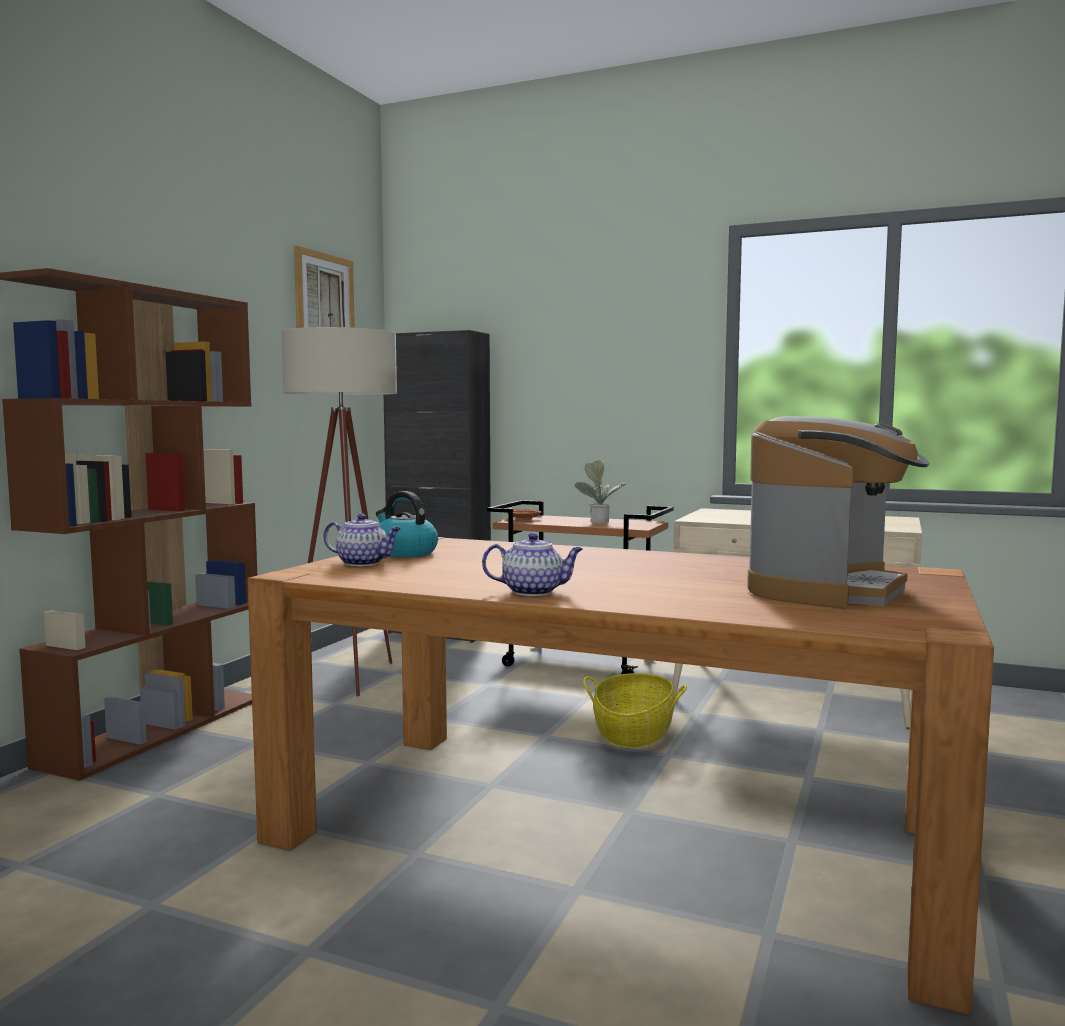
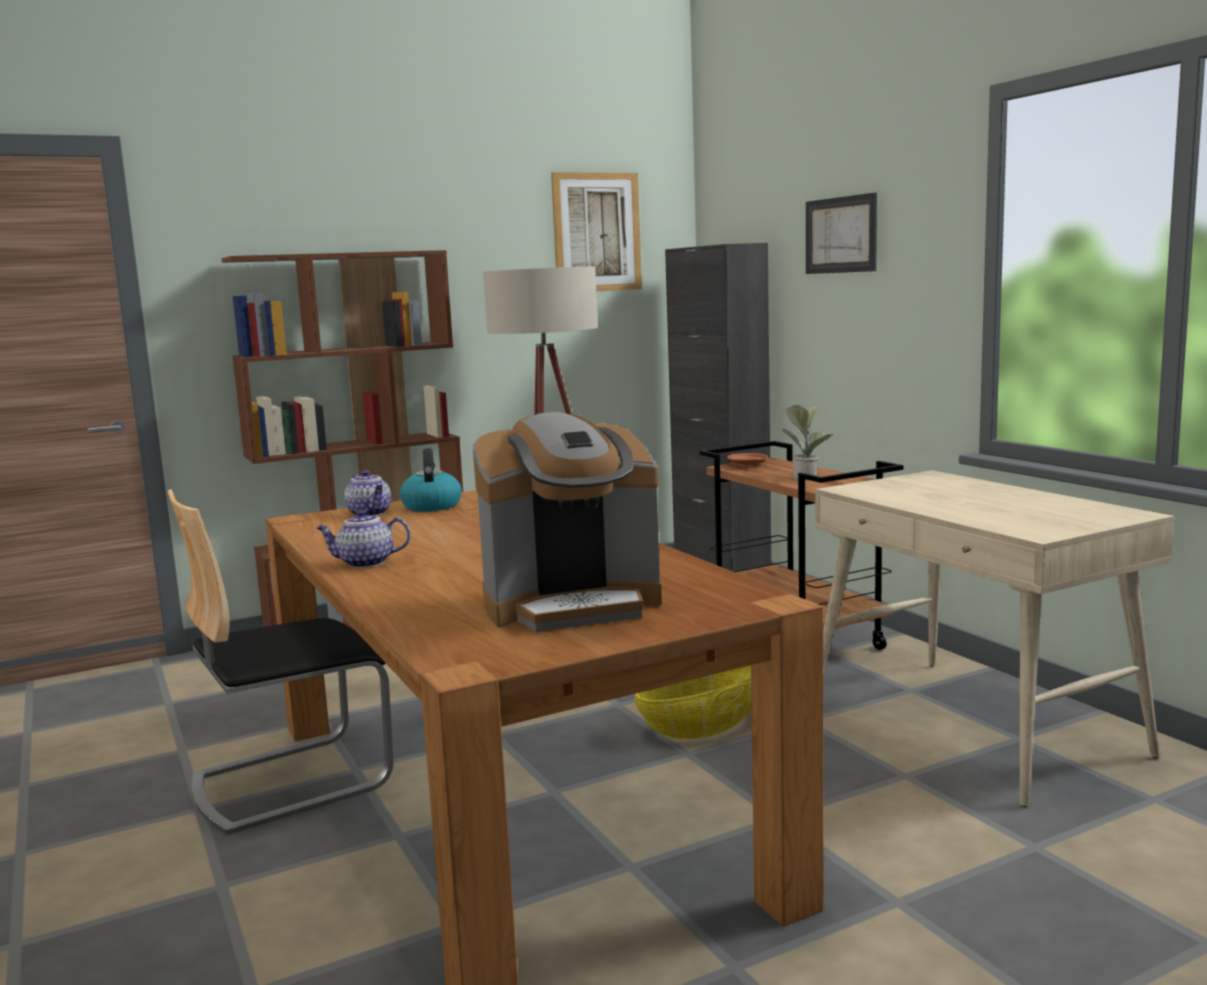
camera: 40 degrees right, 5 degrees up
(362, 885) = (290, 780): none -> chair
(534, 592) = (364, 563): teapot -> teapot turned 135 degrees clockwise
(573, 330) = (841, 235): none -> picture

